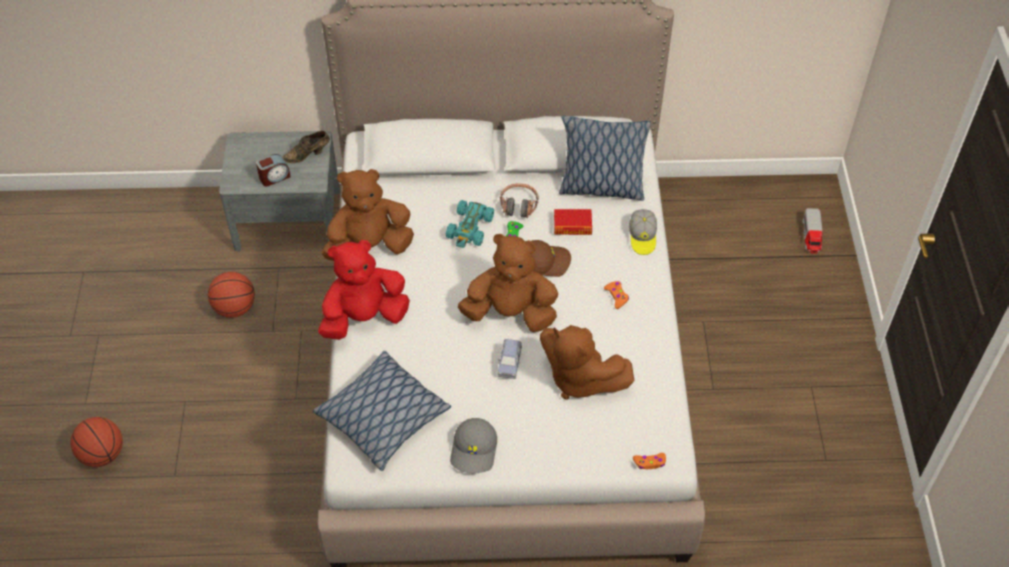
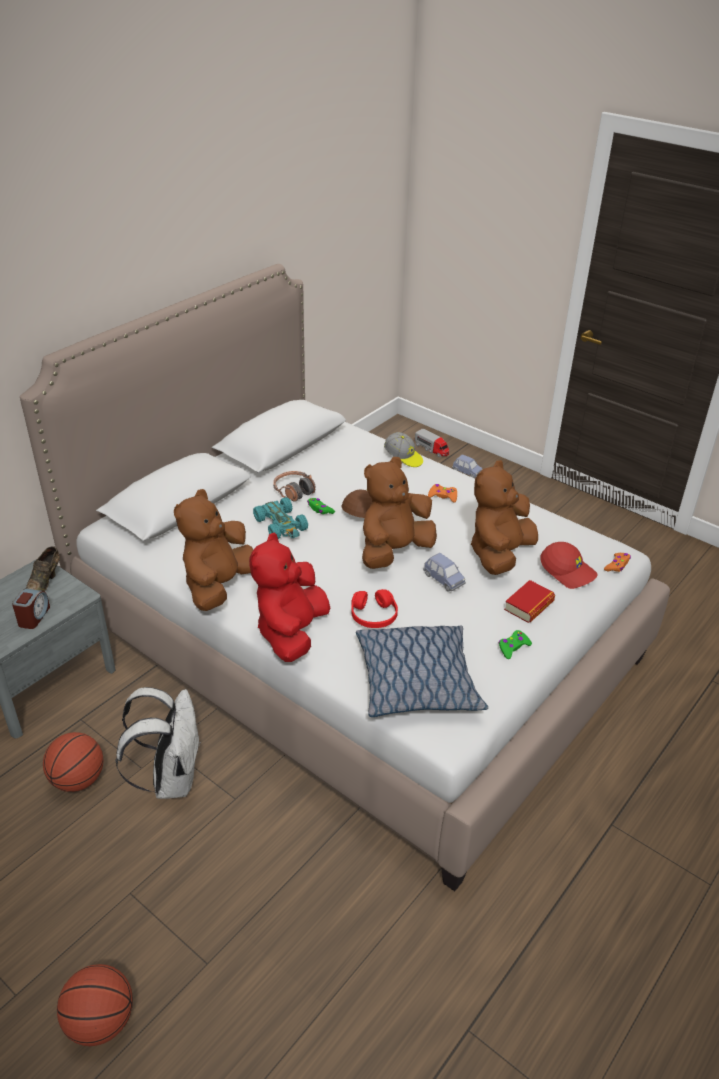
camera: 50 degrees left, 15 degrees down
(279, 353) = (171, 778): none -> white backpack
(424, 349) = (374, 615): none -> red headphones
(475, 450) = (513, 647): grey cap -> green game controller
(572, 225) = (349, 479): book -> book (529, 606)
(579, 378) = (499, 554): brown plush toy -> brown plush toy turned 135 degrees clockwise
(600, 187) = (333, 449): pillow -> none
(604, 434) = (568, 571): none -> red cap
(807, 284) = (467, 472): none -> blue toy car

